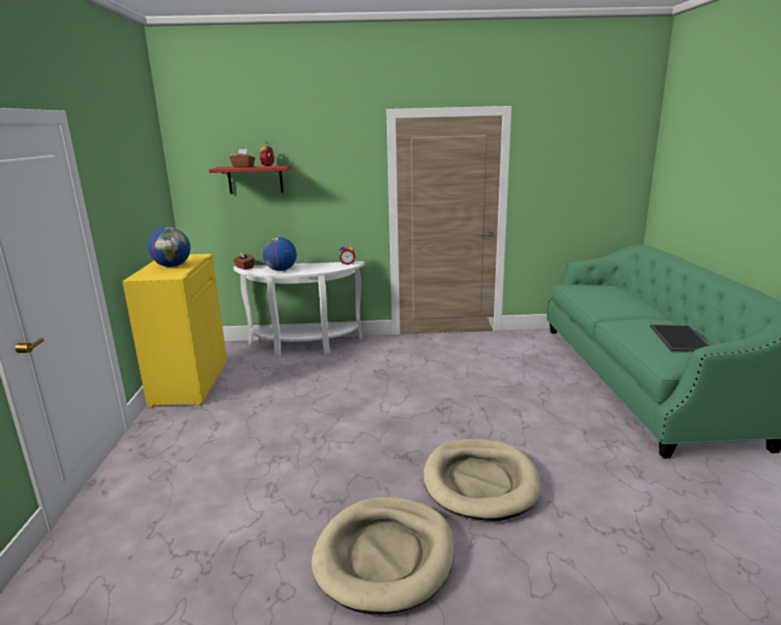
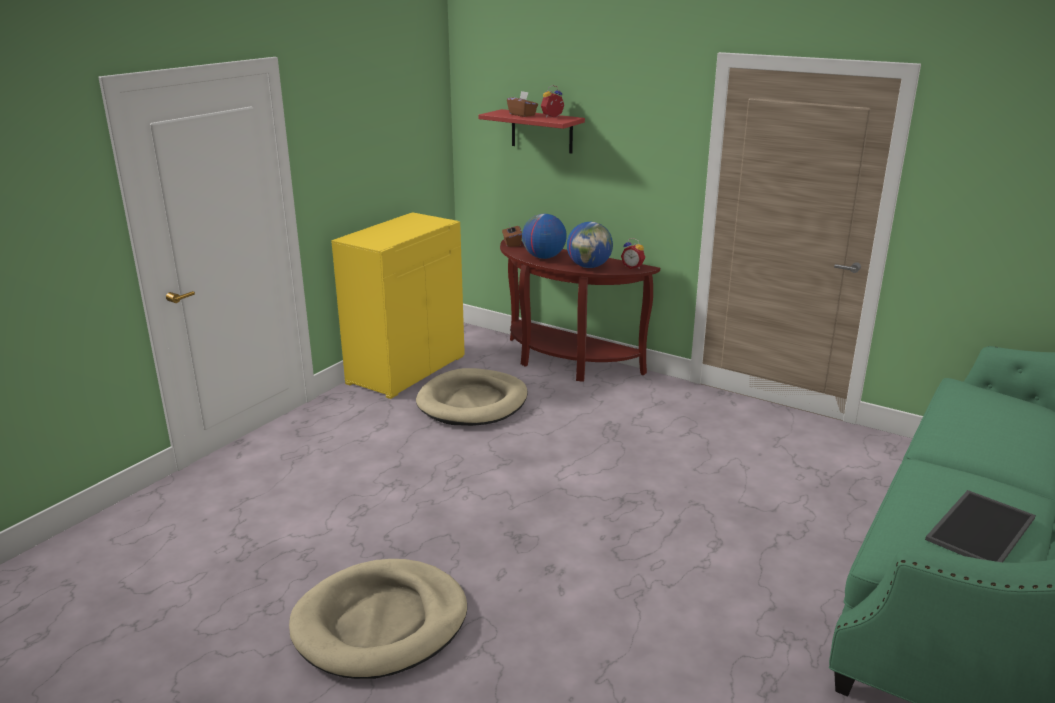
camera: 35 degrees right, 5 degrees up
(172, 266) = (398, 231): globe -> globe (589, 266)
(304, 346) = (565, 362): white console table -> brown console table
(480, 482) = (559, 602): beige dog bed -> beige dog bed (473, 402)

